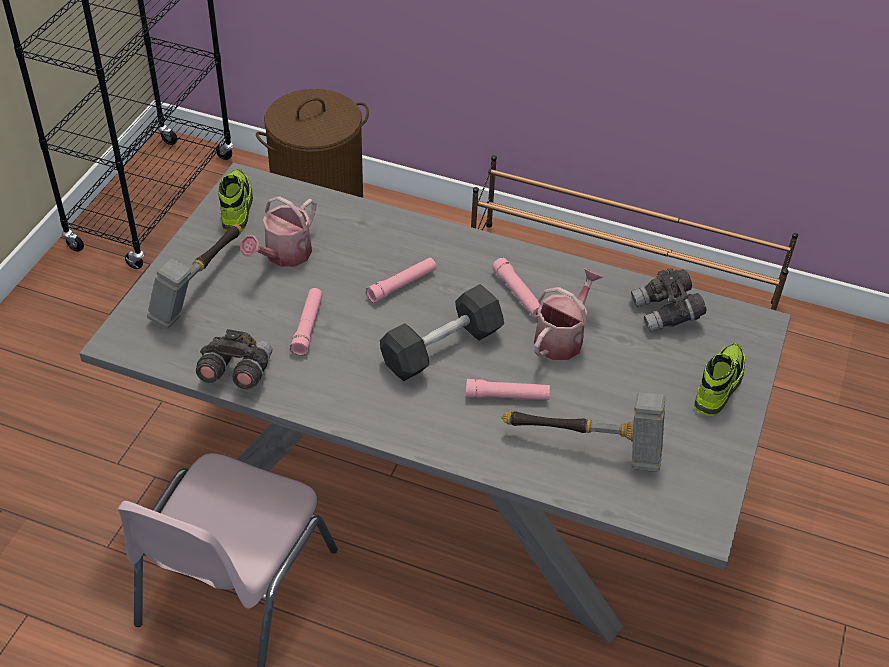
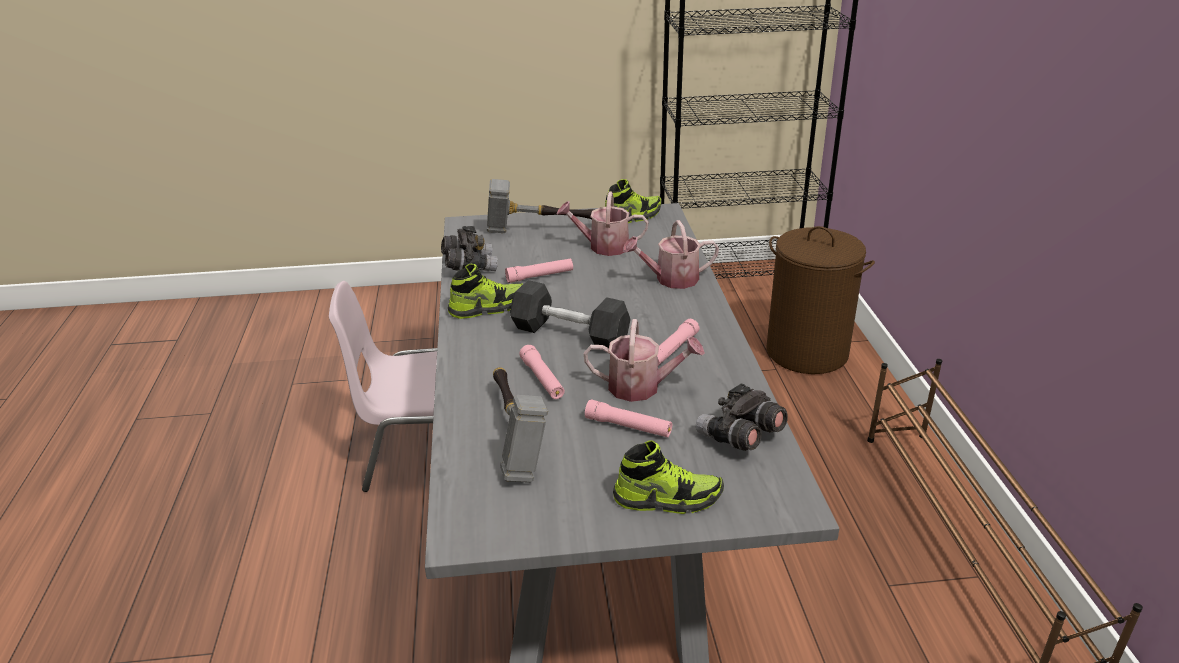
camera: 65 degrees right, 15 degrees down
(342, 389) = (487, 307): none -> shoe
(393, 240) = (671, 279): none -> watering can
(402, 285) = (624, 297): pink flashlight -> pink flashlight (628, 426)

